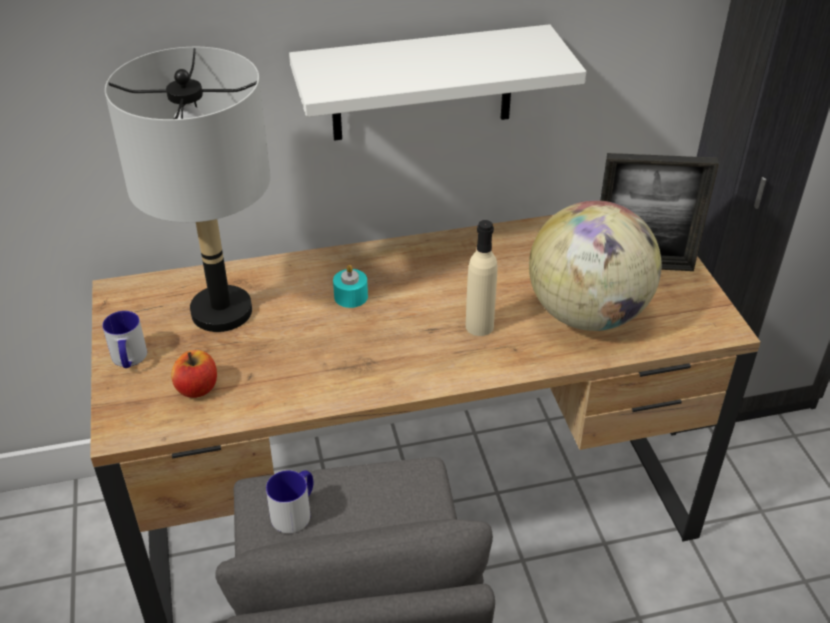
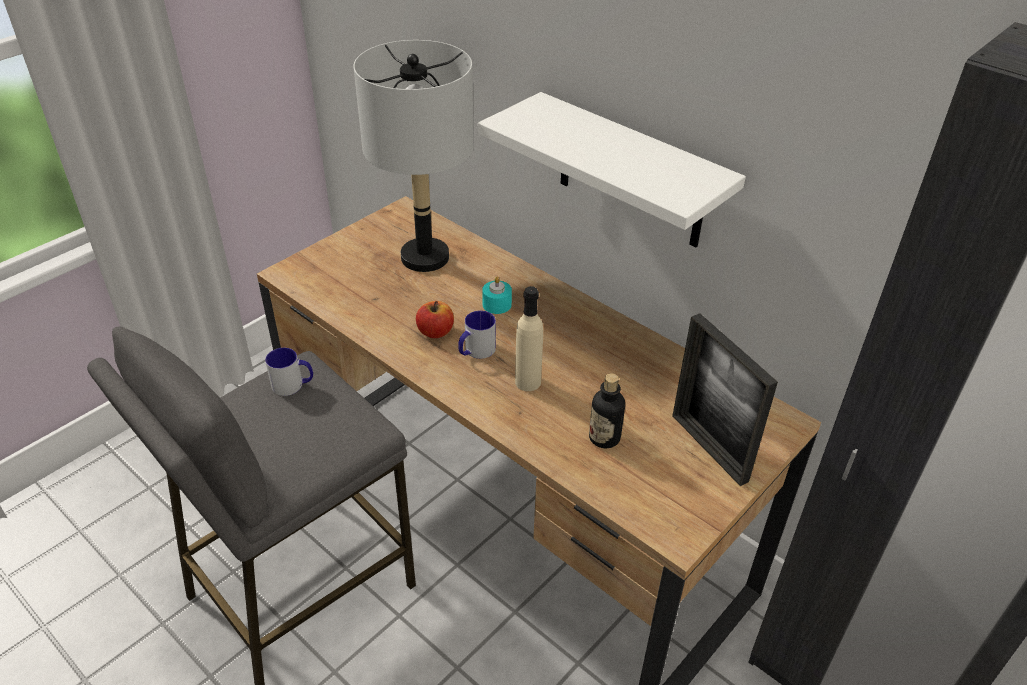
camera: 55 degrees right, 0 degrees up
(129, 359) = (347, 245): mug -> mug (475, 351)
(197, 388) = (345, 283): apple -> apple (435, 332)
(587, 314) = (604, 438): globe -> bottle

